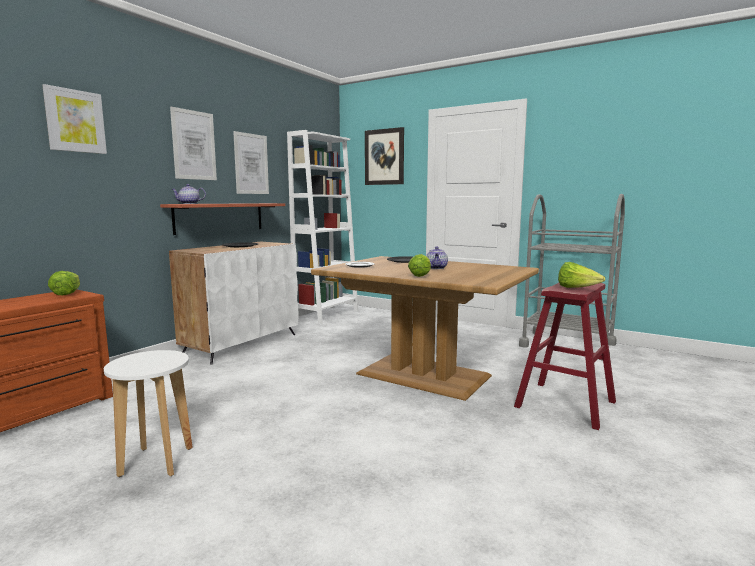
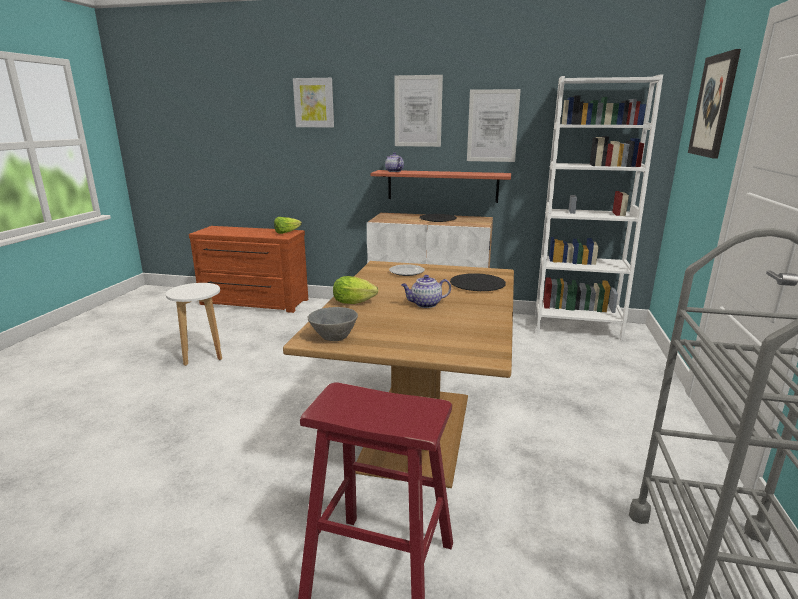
camera: 70 degrees right, 10 degrees up
(484, 280) = (334, 336): none -> grey bowl
(577, 288) = (350, 409): lettuce -> none

